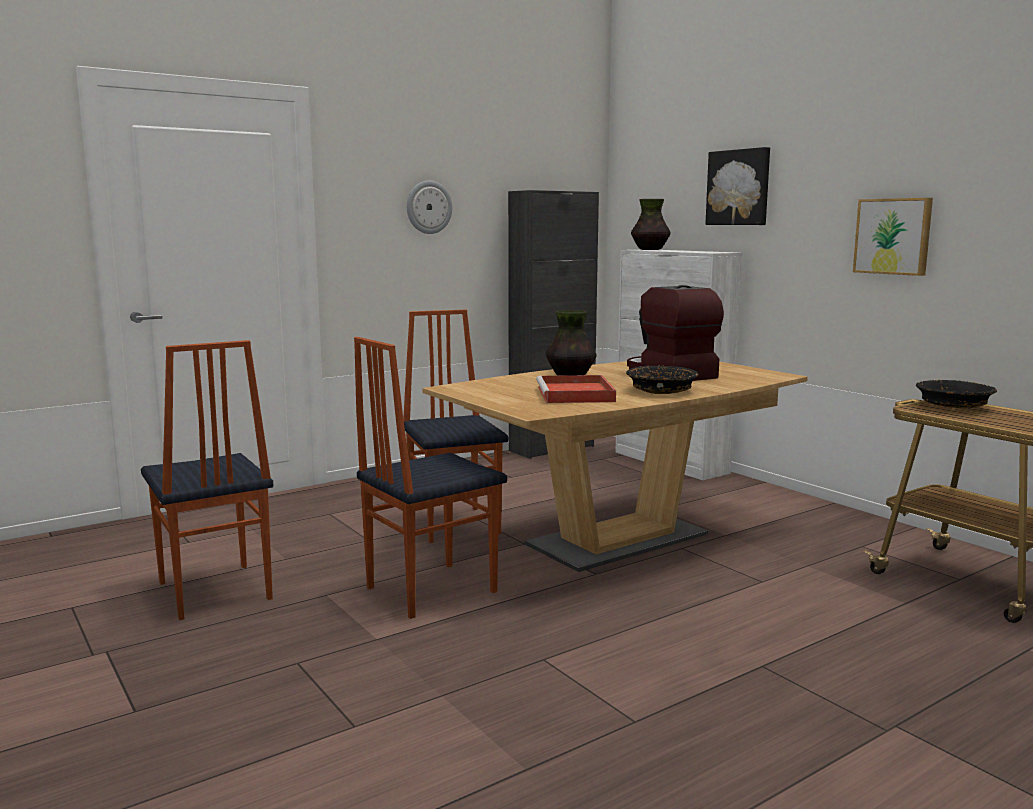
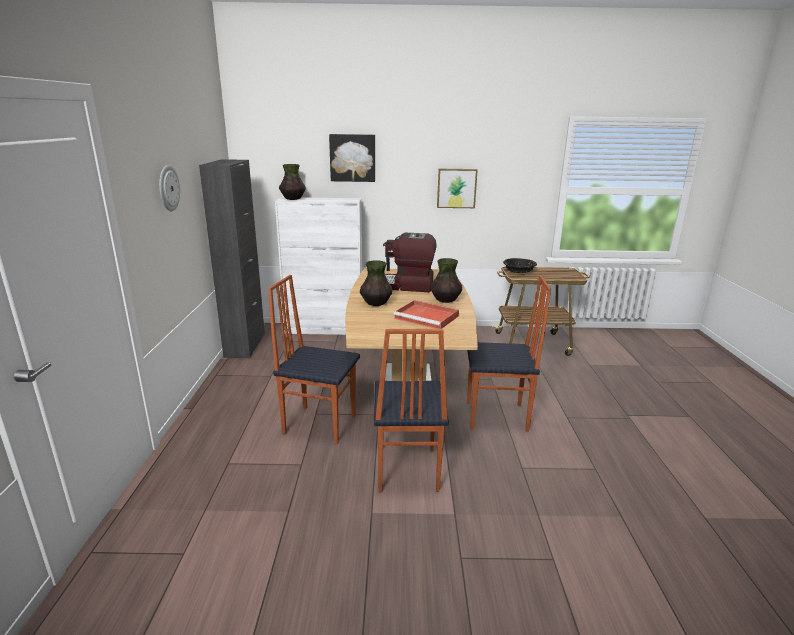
camera: 55 degrees left, 10 degrees up
(212, 592) = (308, 567): chair -> chair (497, 417)
(661, 391) = (445, 300): black bowl -> vase

